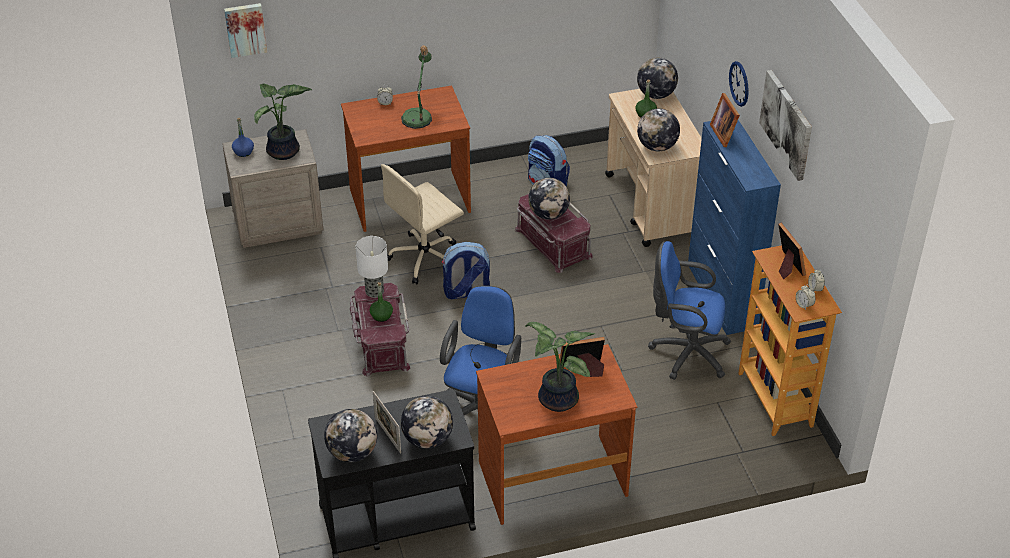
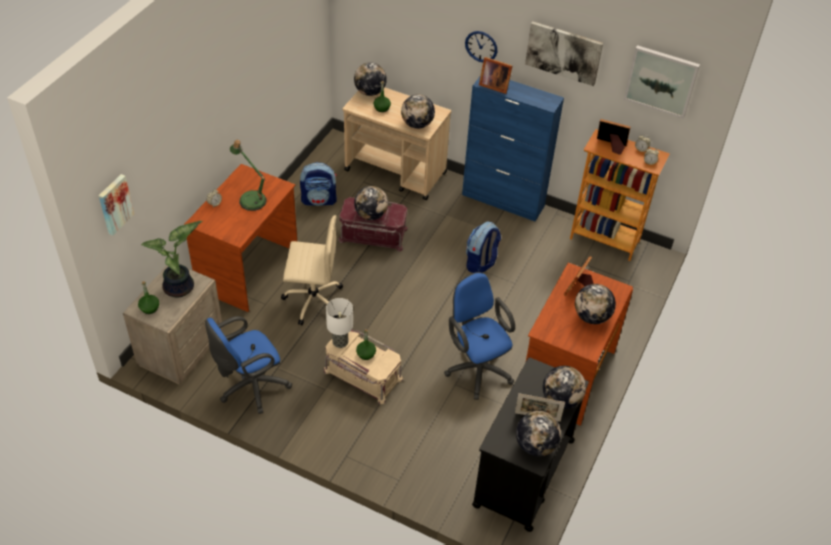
camera: 50 degrees left, 5 degrees up
(243, 152) = (149, 308): blue bottle -> green bottle
(380, 342) = (362, 375): red storage box -> beige storage box
(426, 258) = (312, 300): beige office chair -> beige office chair turned 90 degrees counterclockwise
(466, 293) = (367, 303): backpack -> backpack (481, 263)
(555, 399) = (591, 317): potted plant -> globe
(685, 353) = (530, 247): blue office chair -> blue office chair (250, 387)
(845, 204) = (661, 81): none -> picture

